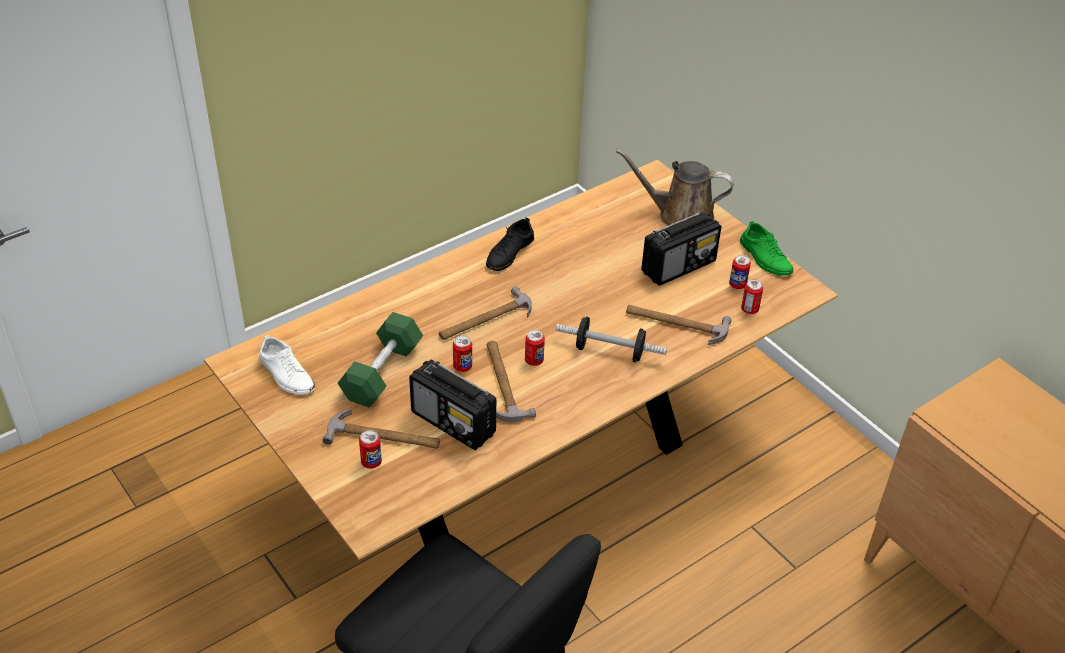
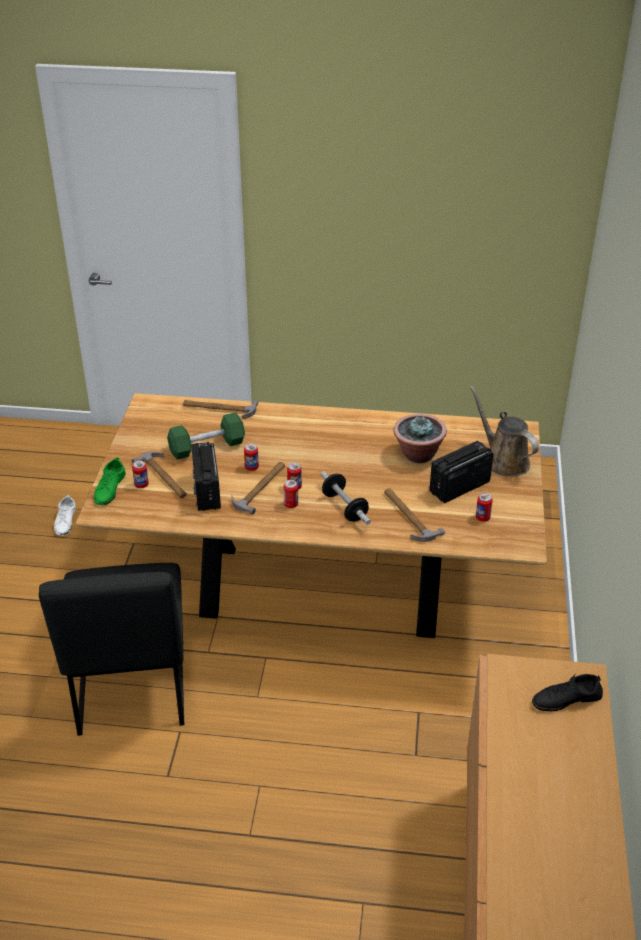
camera: 45 degrees right, 5 degrees down
(286, 374) = (160, 421): white shoe -> white shoe (65, 521)
(485, 320) = (298, 452): hammer -> hammer (219, 409)
(509, 253) = (363, 425): black shoe -> black shoe (566, 699)
(601, 254) = (418, 455): none -> potted plant
(679, 266) = (459, 487): radio -> radio turned 135 degrees clockwise
(749, 309) = (469, 535): can -> can (291, 504)
(765, 258) = (526, 513): green shoe -> green shoe (110, 489)

